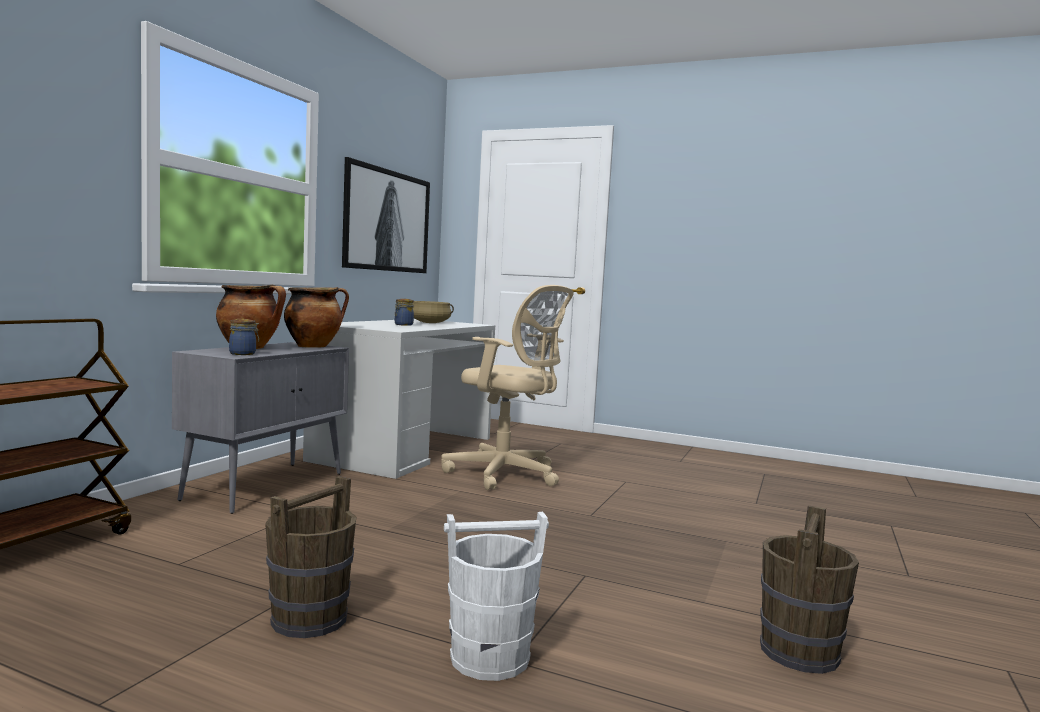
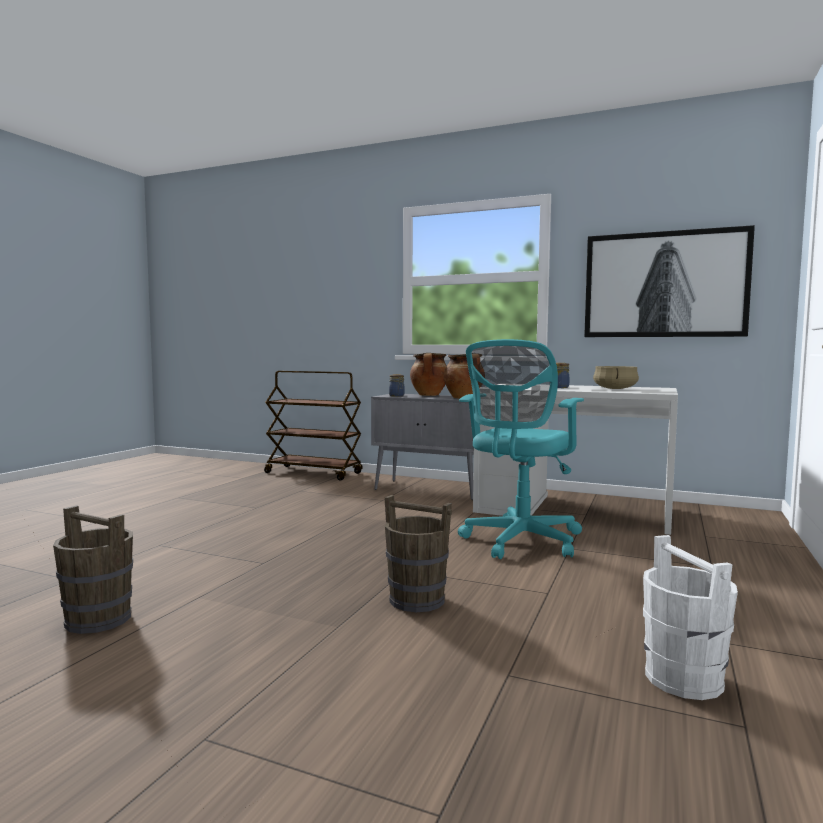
camera: 90 degrees right, 0 degrees up
(310, 619) = (229, 512): brown bucket -> brown bucket (417, 600)
(489, 657) = (166, 540): white bucket -> white bucket (683, 678)
(506, 475) = (519, 542): beige office chair -> turquoise office chair

